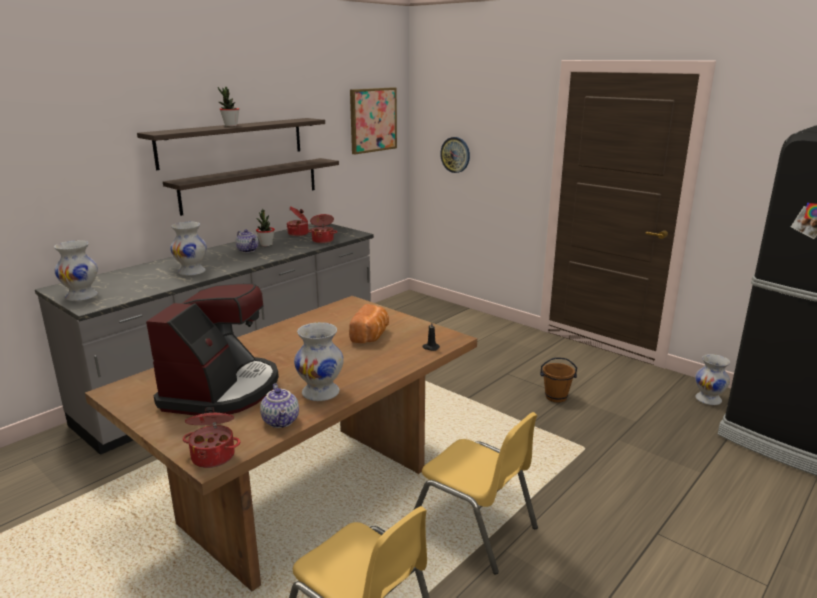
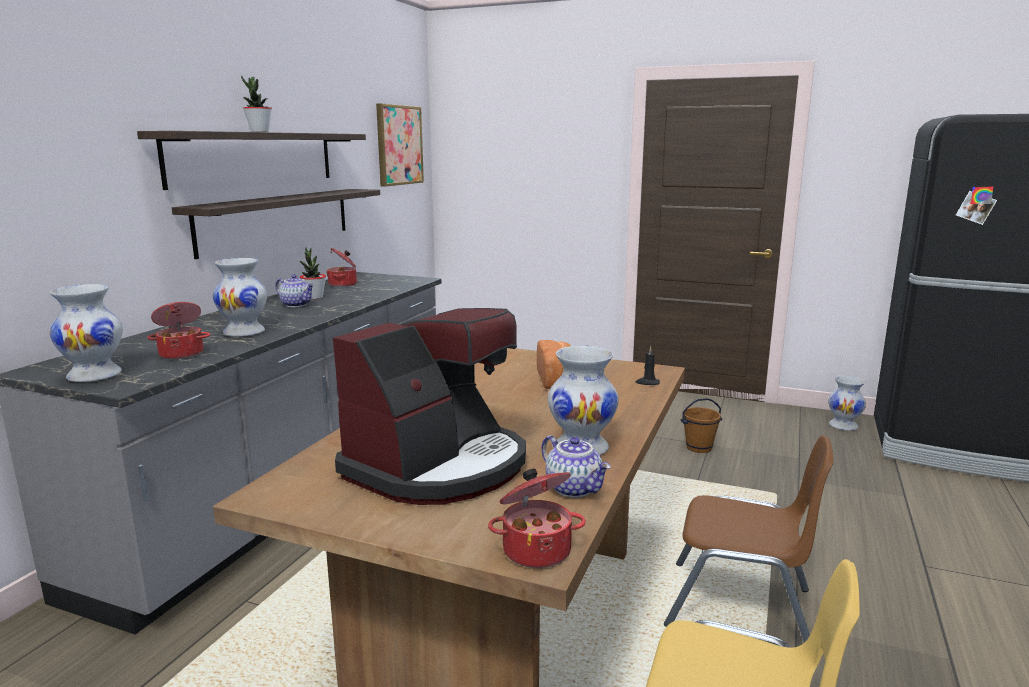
camera: 20 degrees left, 5 degrees down
(222, 390) = (439, 466): coffee machine -> coffee machine turned 45 degrees clockwise
(323, 240) = (386, 288): cooking pot -> cooking pot (182, 353)
(455, 154) = (499, 187): wall clock -> none
(473, 528) = (739, 607): yellow chair -> brown chair

